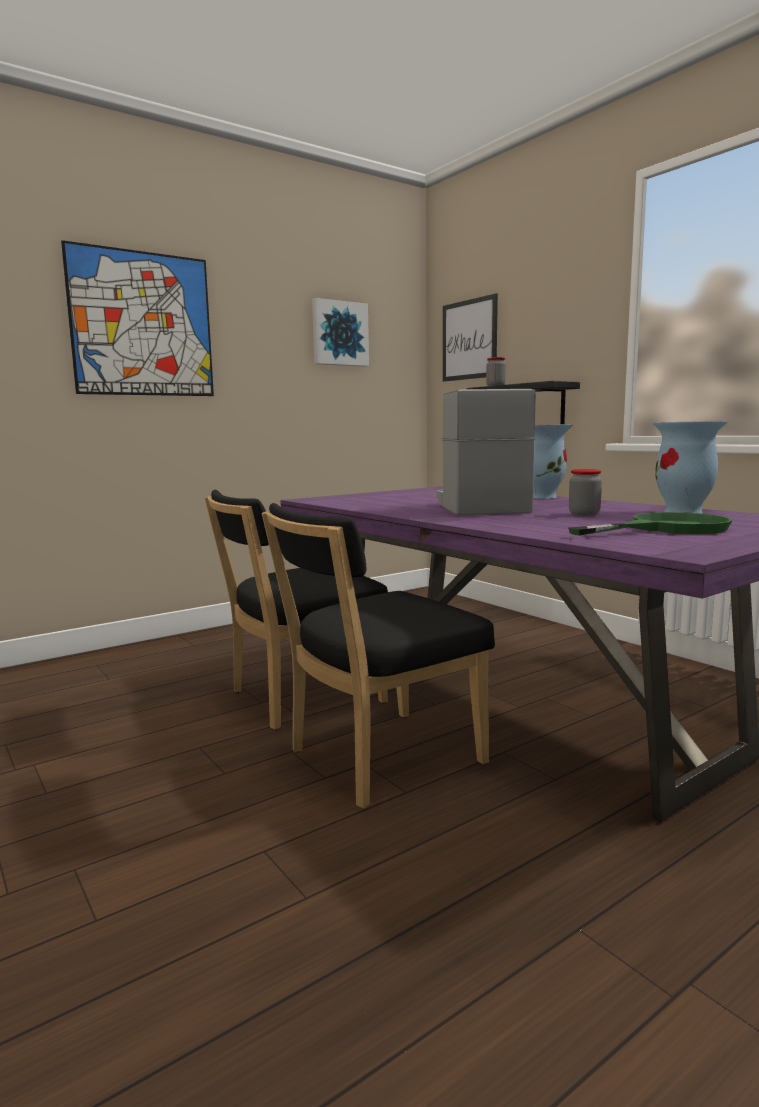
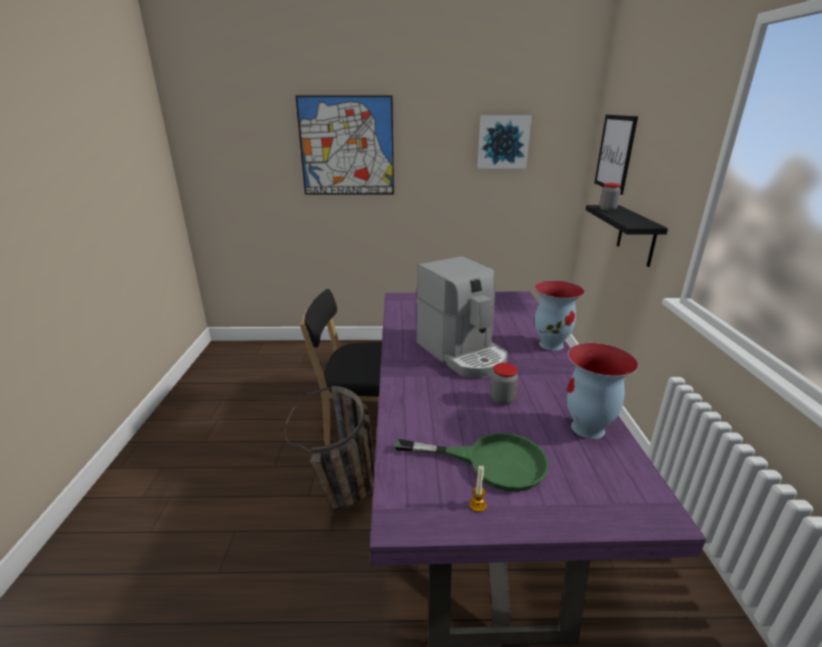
camera: 35 degrees right, 15 degrees up
(377, 759) = (346, 496): black chair -> basket
(479, 507) = (462, 354): coffee machine -> coffee machine turned 120 degrees clockwise
(716, 539) = (477, 505): none -> candle

